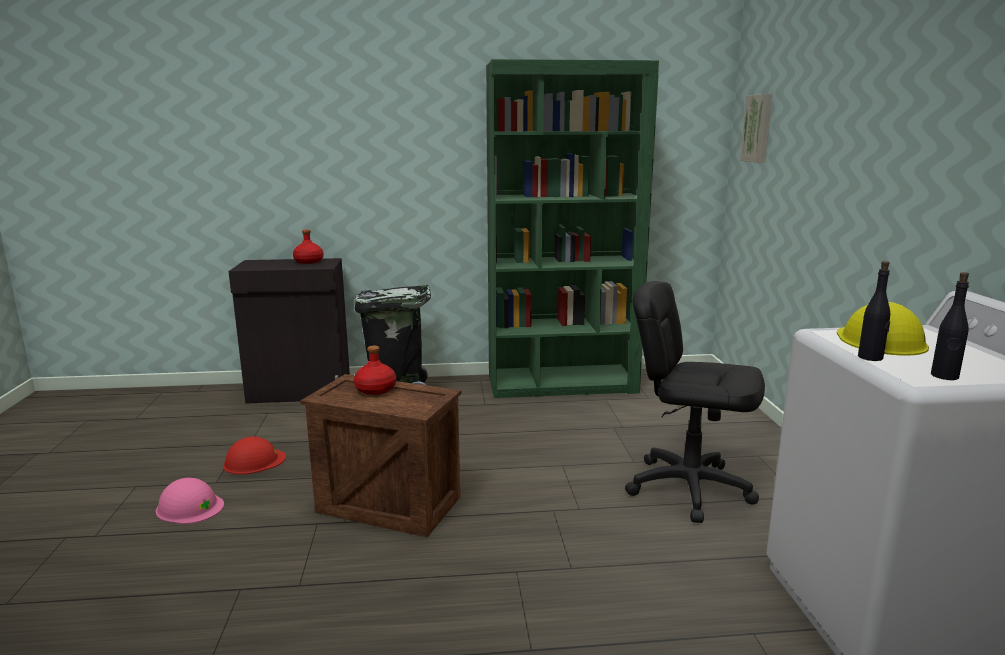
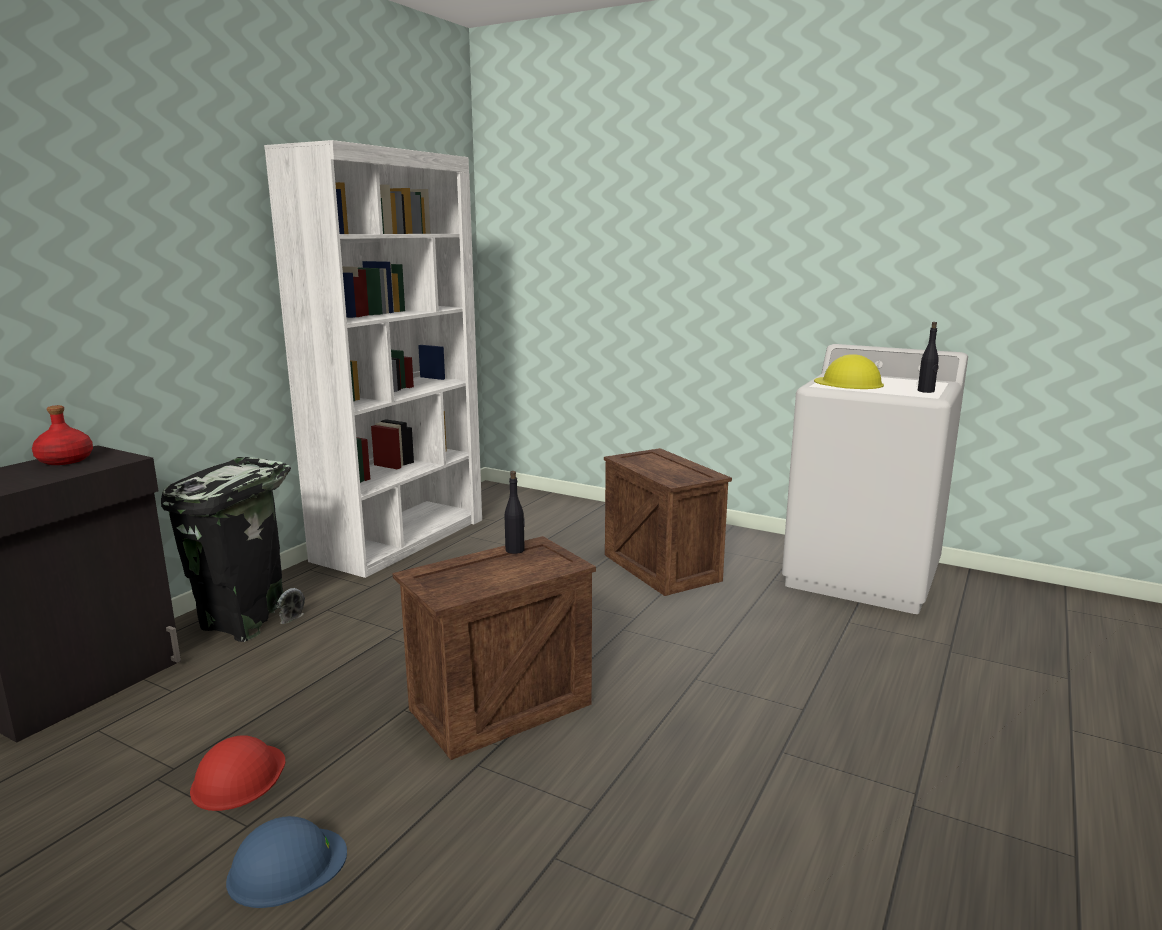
camera: 55 degrees left, 0 degrees up
(190, 507) = (286, 866): pink hard hat -> blue hard hat
(375, 389) = (473, 569): red bottle -> none
(562, 384) = (401, 539): green bookcase -> white bookcase
(688, 488) = (659, 567): black office chair -> crate
(758, 128) = (528, 231): picture -> none
(870, 357) = (879, 391): black bottle -> black bottle (515, 550)

